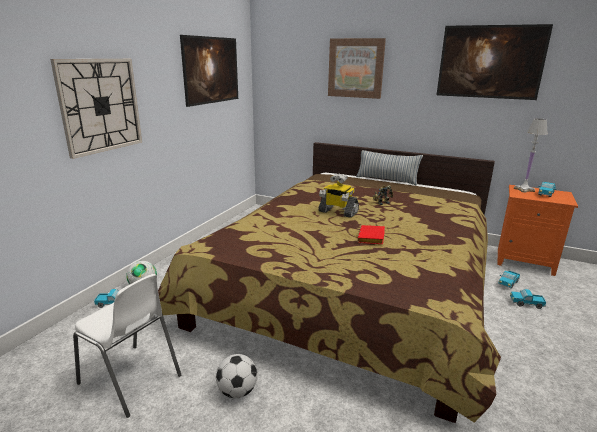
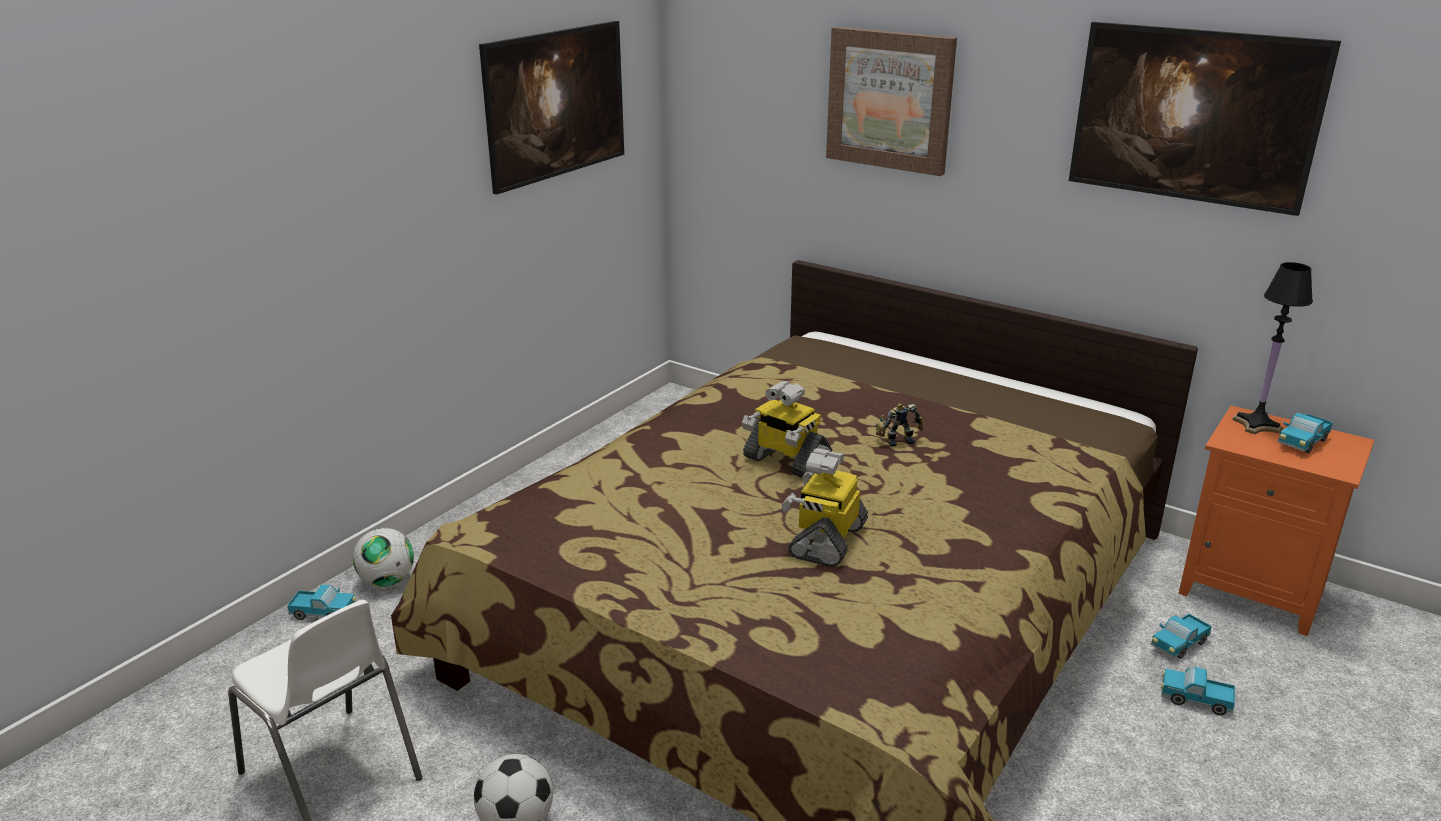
camera: 10 degrees right, 5 degrees up
(100, 105) = (303, 224): wall clock -> none
(372, 238) = (826, 540): red book -> toy robot
(386, 180) = (950, 365): pillow -> none
(524, 189) = (1256, 425): white table lamp -> black table lamp

